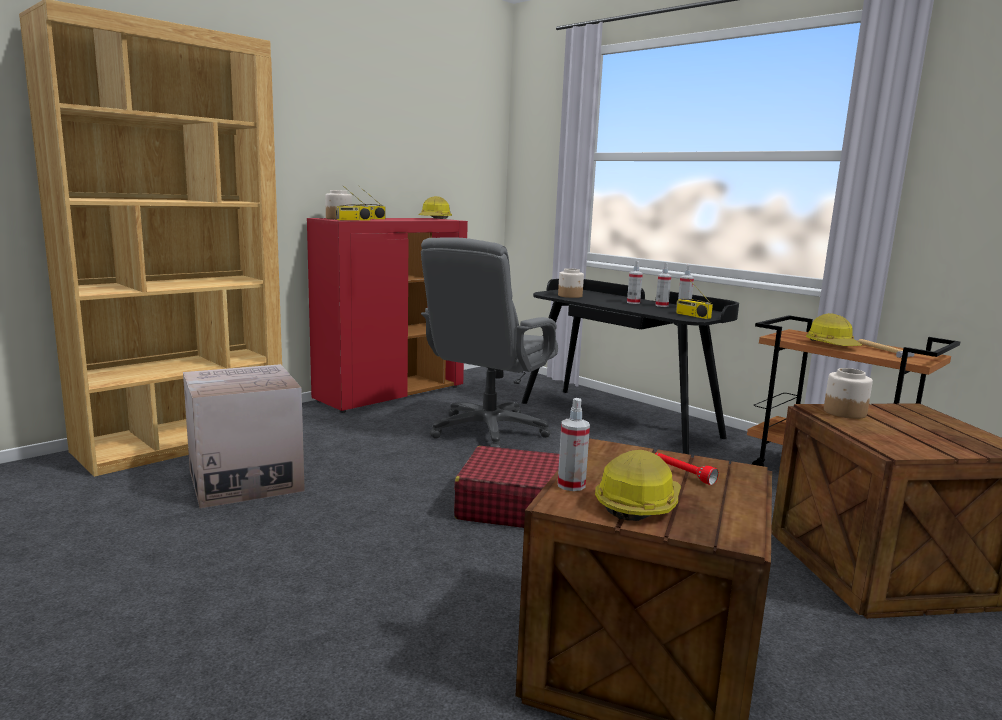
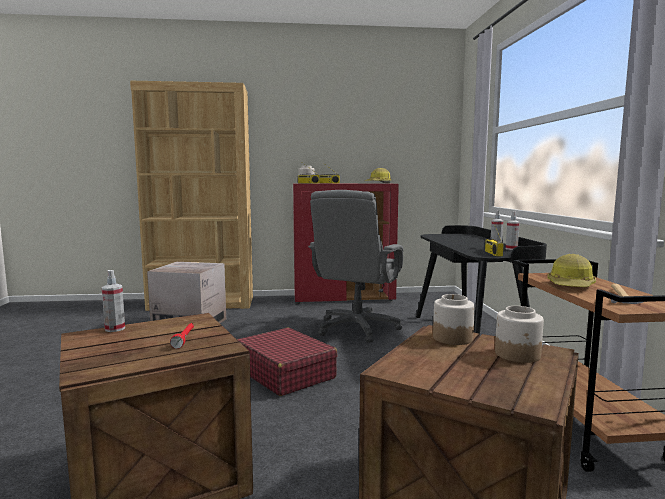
camera: 40 degrees right, 5 degrees down
(488, 431) = (357, 328): grey office chair -> grey office chair turned 45 degrees counterclockwise
(570, 296) = (443, 237): jar -> jar (518, 355)
(633, 302) = (478, 243): spray bottle -> none
(637, 503) = (108, 344): hard hat -> none

